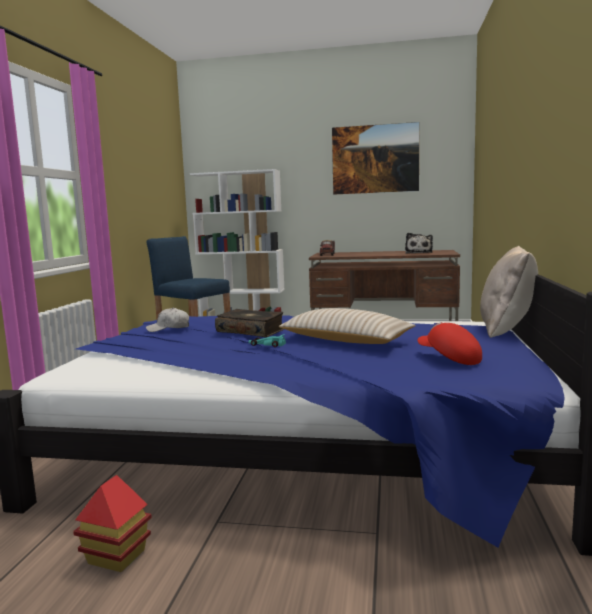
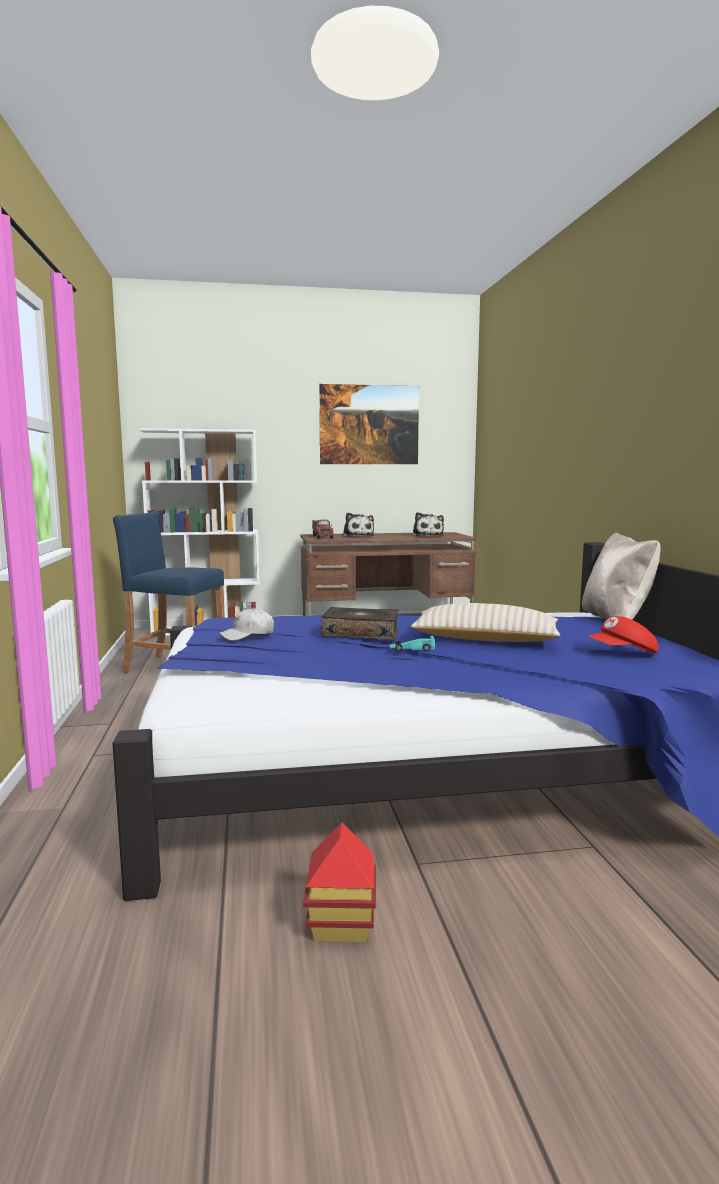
camera: 20 degrees left, 0 degrees up
(358, 253) = (357, 536): none -> plush toy
(449, 359) = (623, 653): red cap -> red cap turned 45 degrees counterclockwise

